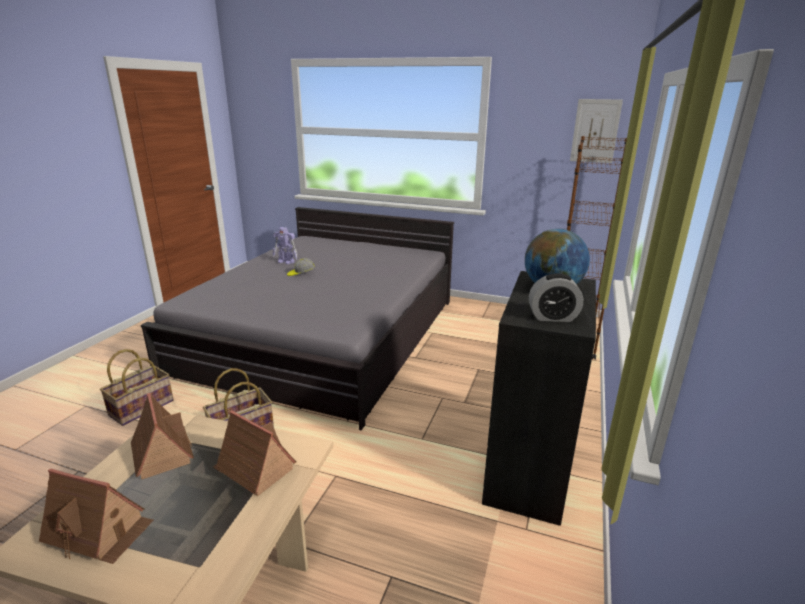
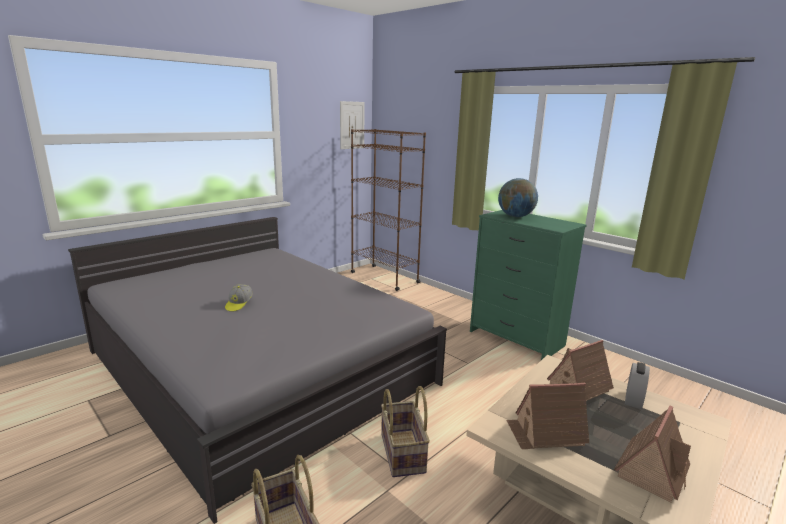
camera: 65 degrees left, 5 degrees down
(286, 262) = (184, 305): toy robot -> none
(527, 468) = (516, 338): black dresser -> green dresser
(552, 317) = (558, 224): alarm clock -> alarm clock (633, 400)

